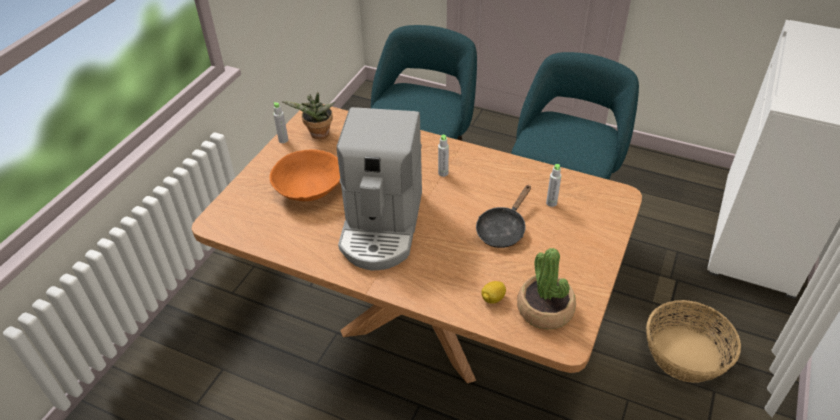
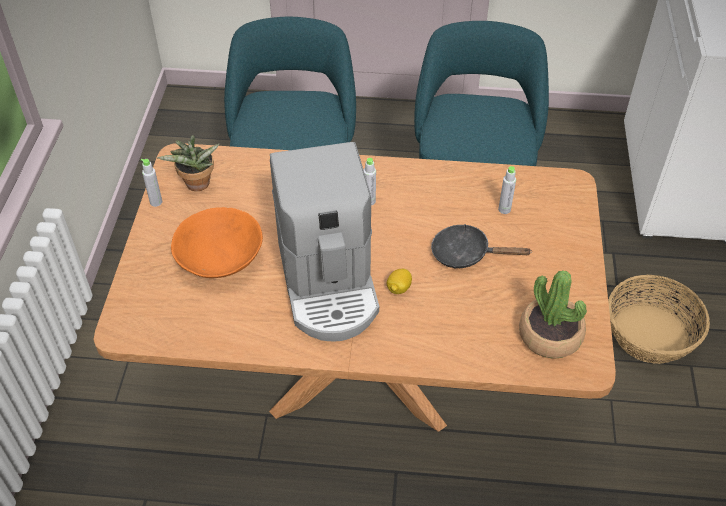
camera: 20 degrees left, 5 degrees up
(493, 298) = (490, 338): lemon -> lemon (399, 288)
(503, 229) = (466, 254): black frying pan -> black frying pan turned 90 degrees clockwise

